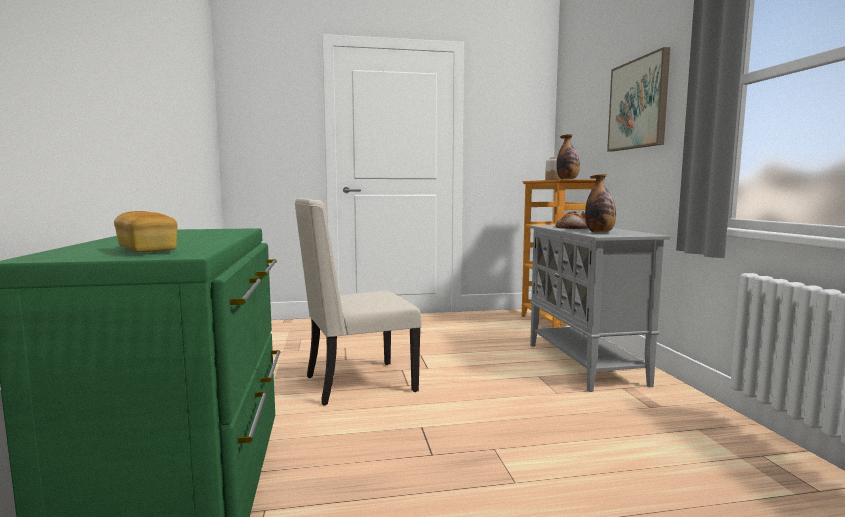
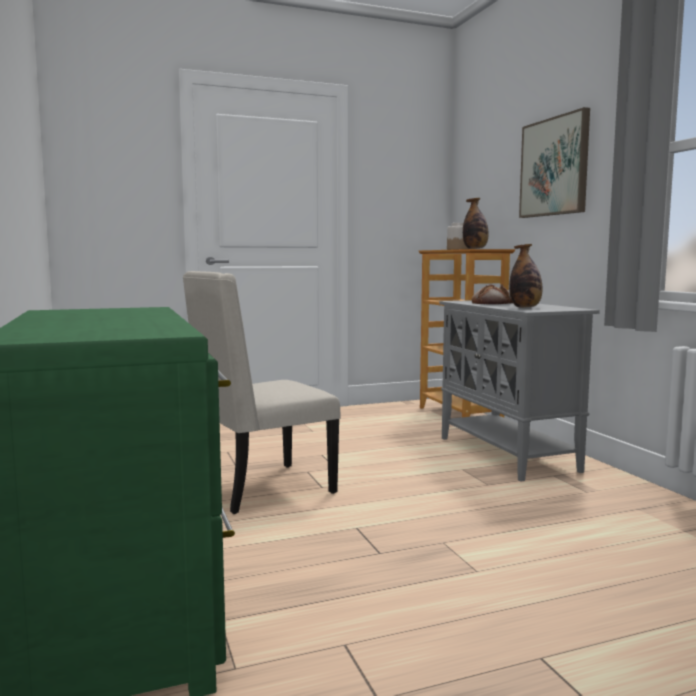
camera: 10 degrees left, 0 degrees up
(147, 250) = (116, 330): bread -> none

